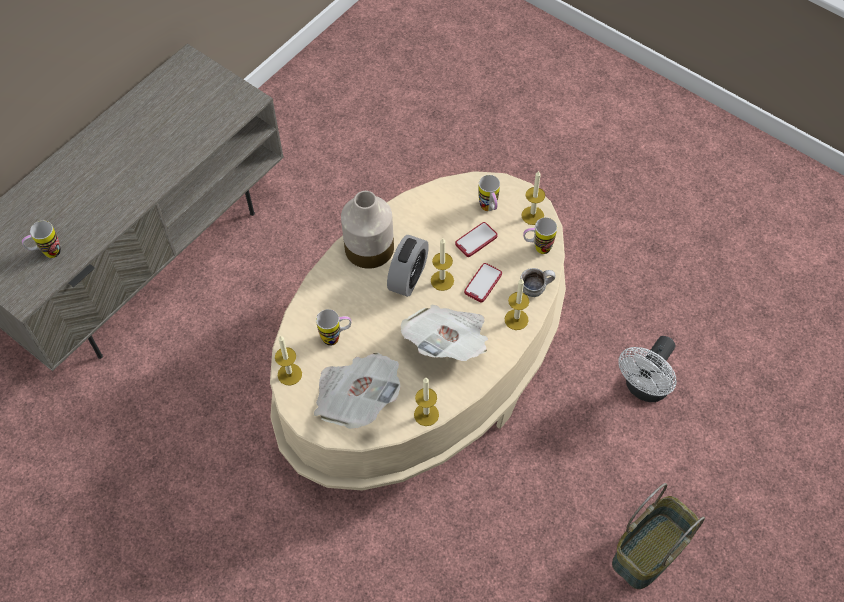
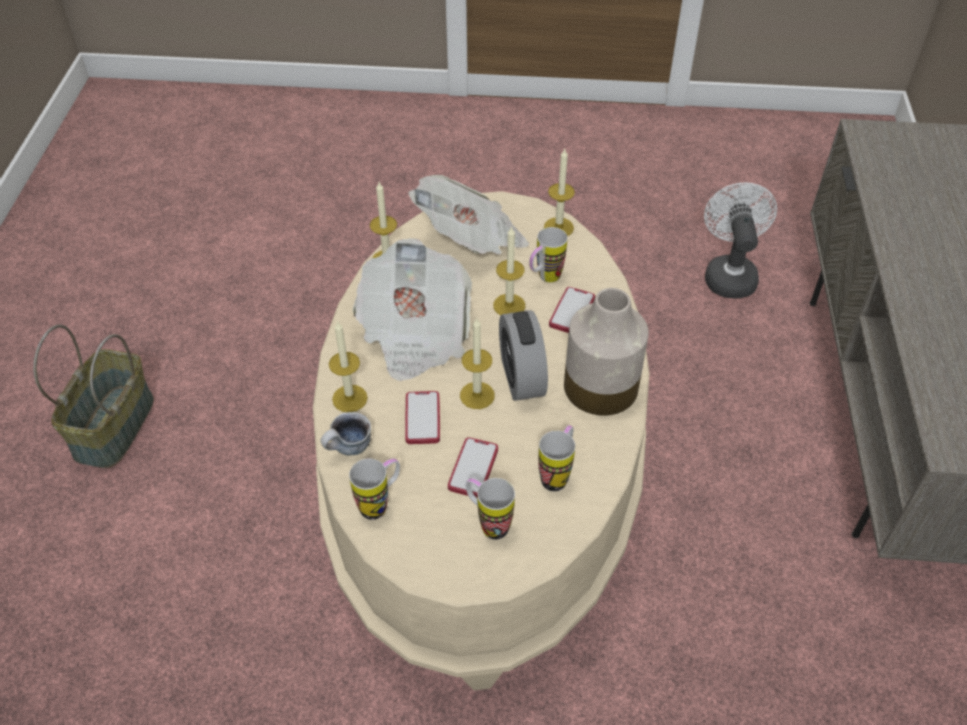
camera: 145 degrees right, 10 degrees down
(47, 253) = (904, 172): mug -> mug (557, 474)
(341, 303) = (572, 312): none -> phone
(532, 215) = (418, 549): candle -> candle (509, 305)
(644, 388) = (186, 600): white fan -> white fan (729, 274)

